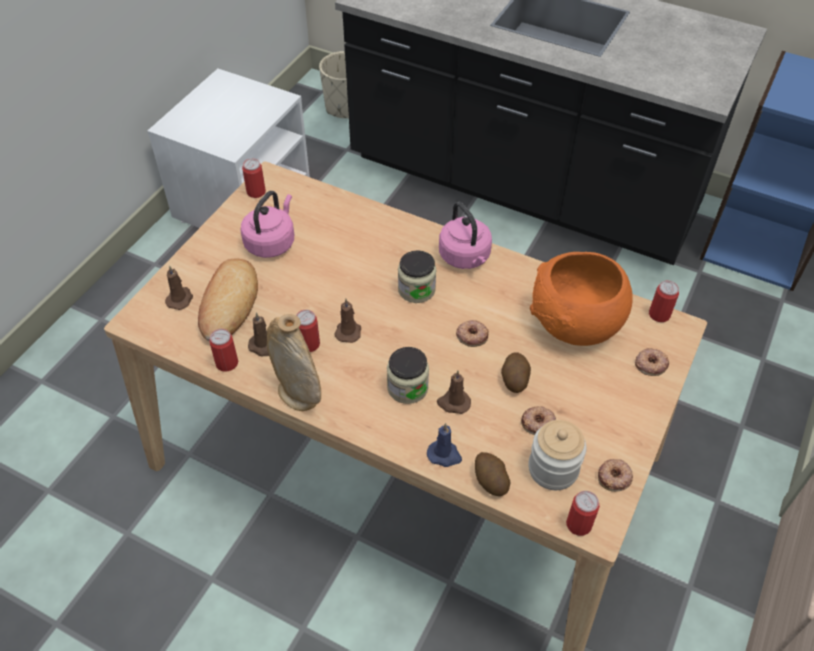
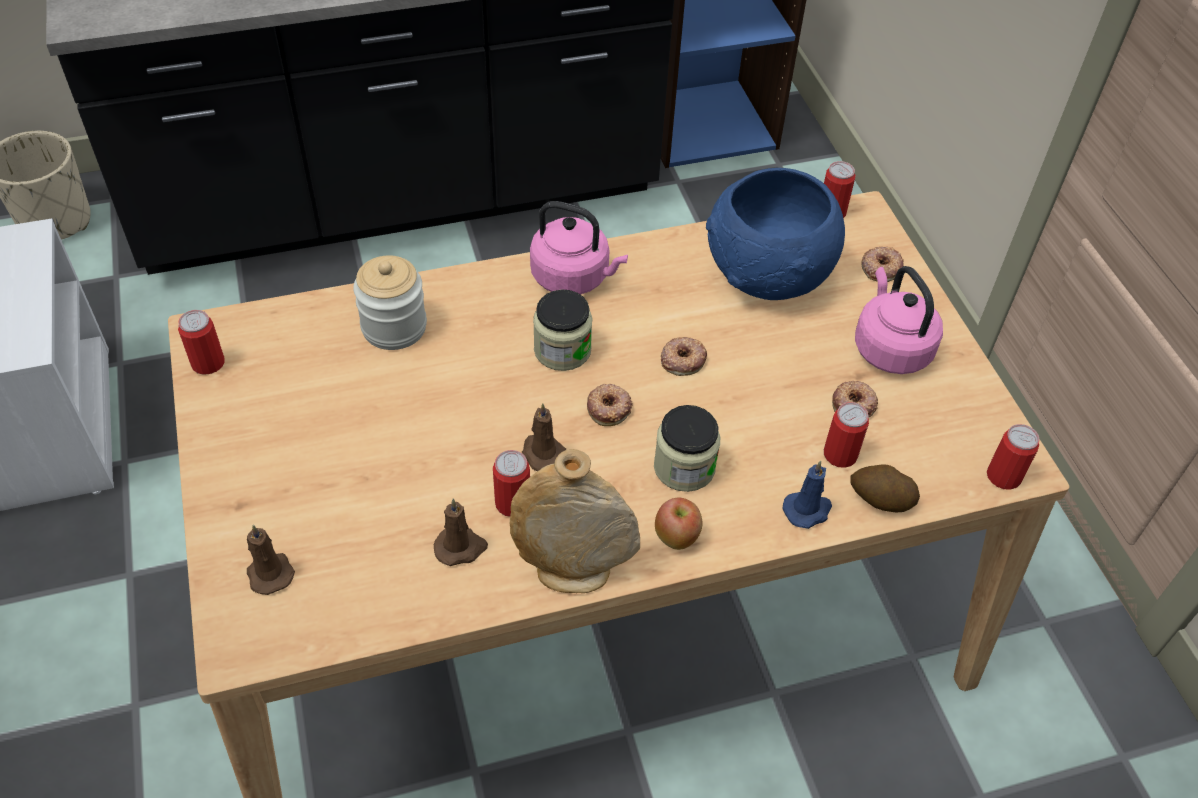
camera: 45 degrees left, 0 degrees up
(227, 363) = (437, 603): can -> can (840, 454)
(228, 304) = (348, 530): bread -> none
(271, 242) = (310, 413): pink kettle -> pink kettle (890, 347)
(363, 416) = (677, 537): none -> apple
(453, 403) = (750, 447): brown candle -> none
(514, 379) = (779, 375): potato -> none
(553, 469) = (920, 440): jar -> jar (394, 327)
(574, 325) = (768, 276): orange bowl -> blue bowl
(614, 477) = (978, 404): donut -> donut (609, 408)

